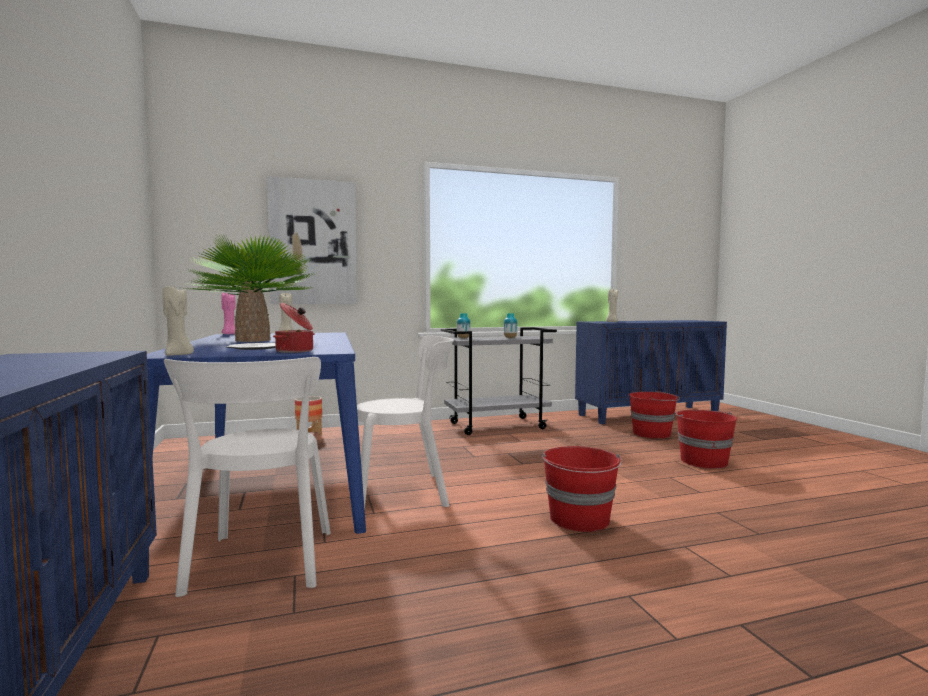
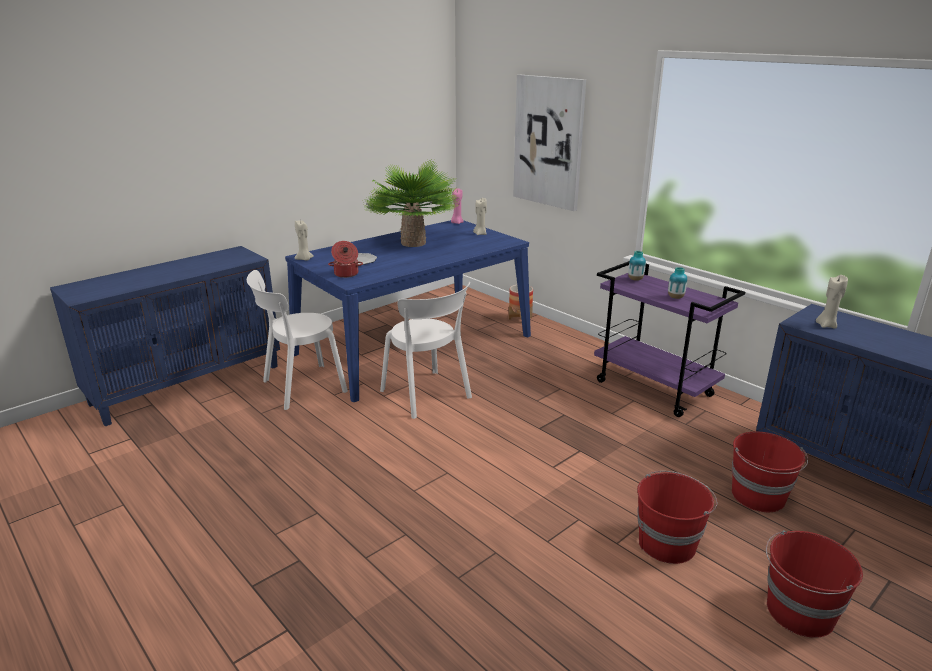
camera: 65 degrees right, 20 degrees up
(497, 426) = (655, 388): grey cart -> purple cart
(580, 519) = (426, 478): red bucket -> red bucket (799, 612)

